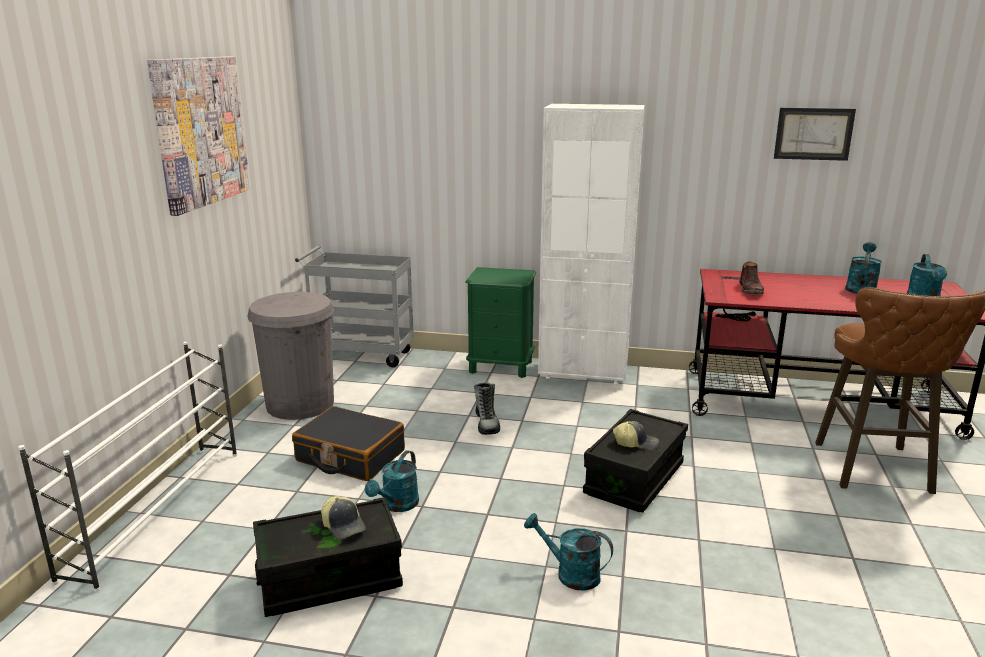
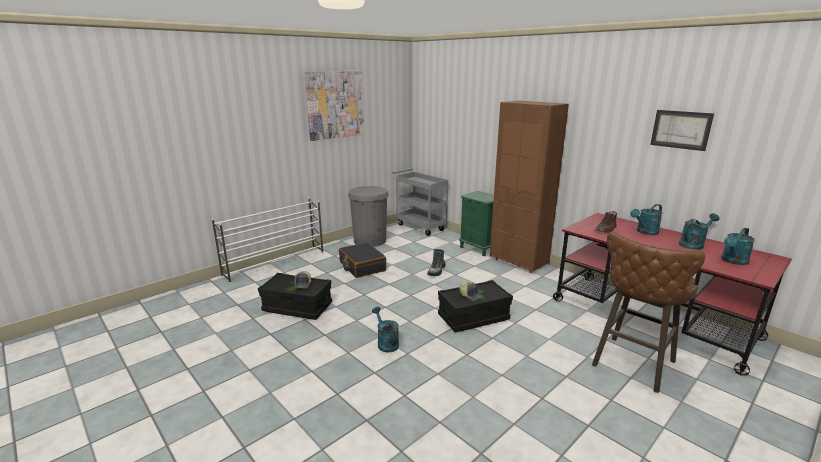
camera: 35 degrees right, 0 degrees up
(397, 506) = (354, 291): turquoise watering can -> turquoise watering can (645, 232)
(583, 374) = (518, 263): white cabinet -> brown cabinet

